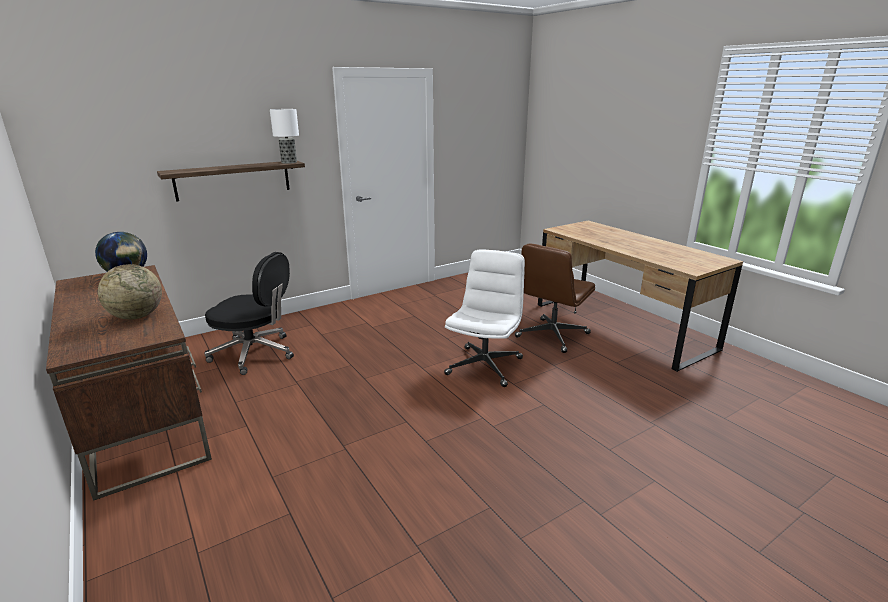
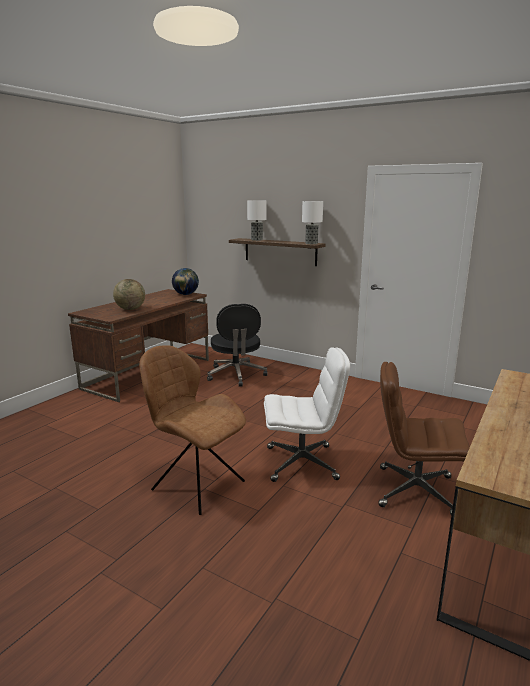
camera: 65 degrees right, 5 degrees down
(201, 169) = (256, 240): none -> table lamp
(482, 429) = (196, 484): none -> brown chair

